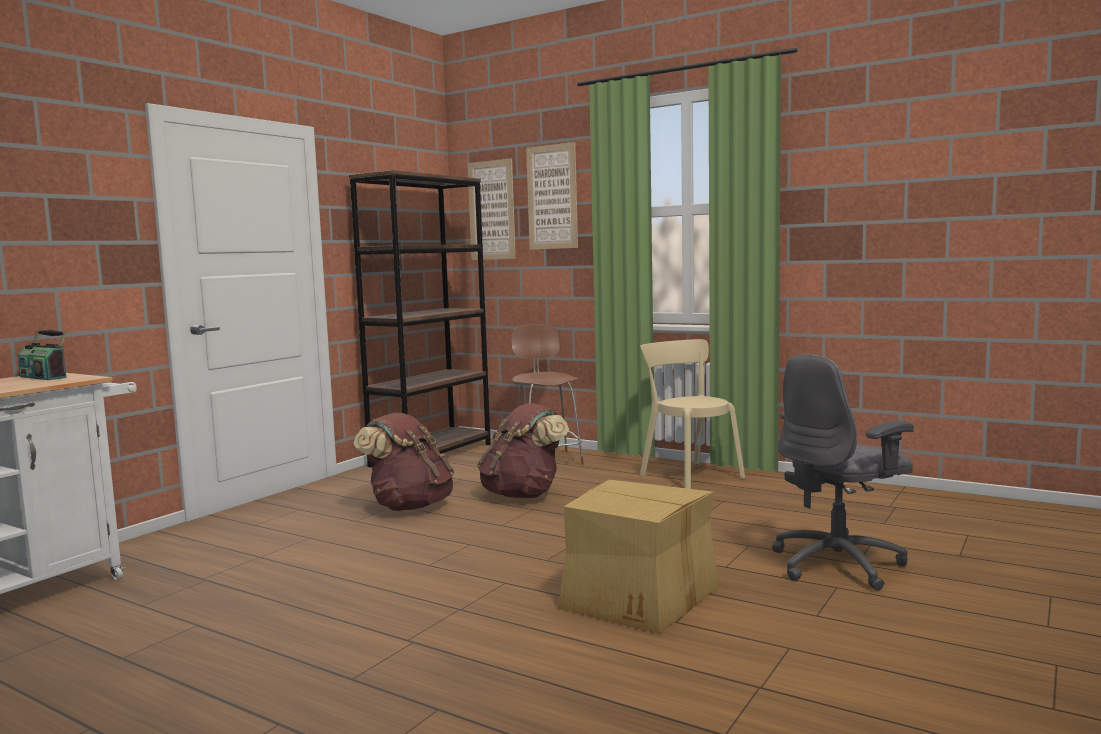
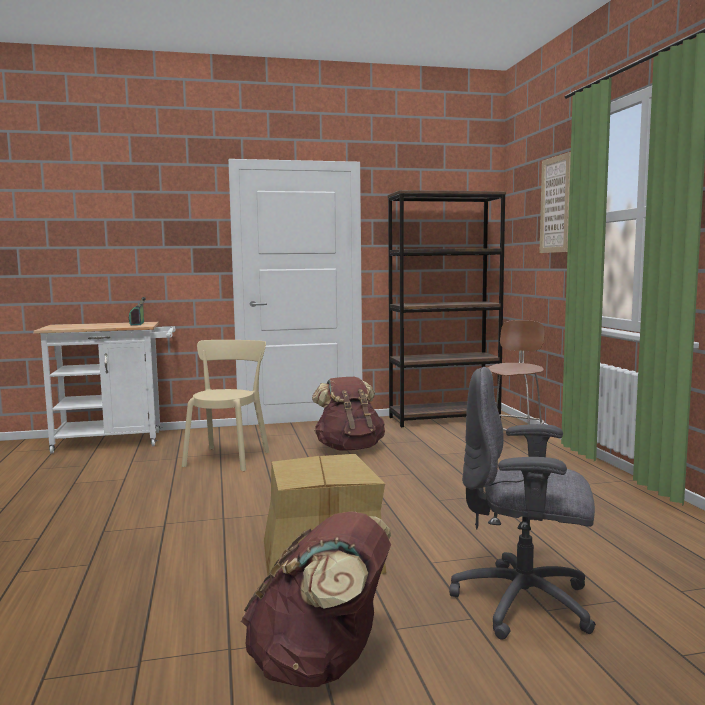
camera: 45 degrees right, 0 degrees up
(491, 210) = (522, 218): picture -> none
(523, 495) = (431, 461): brown backpack -> brown backpack (321, 665)
(688, 475) = (595, 484): beige chair -> beige chair (228, 458)

